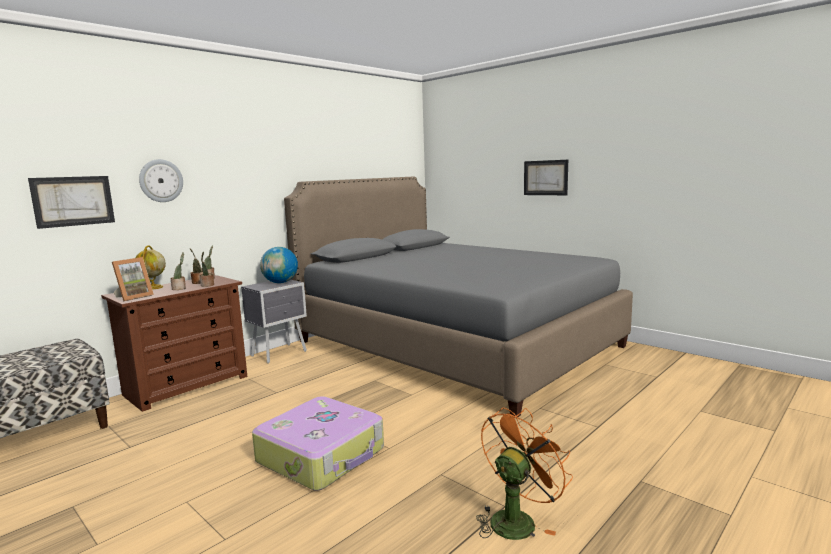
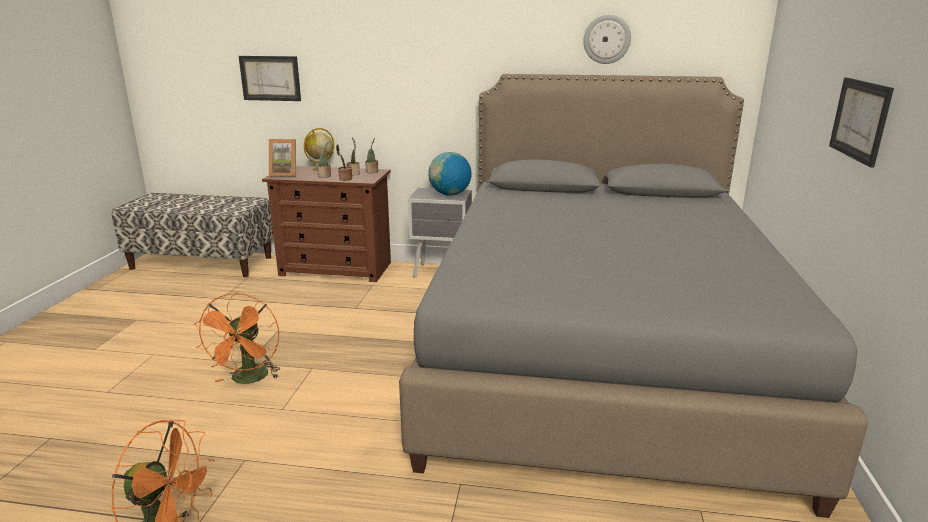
camera: 55 degrees right, 10 degrees up
(161, 181) = (343, 63): wall clock -> wall clock (607, 39)
(322, 455) = (248, 380): suitcase -> orange fan

